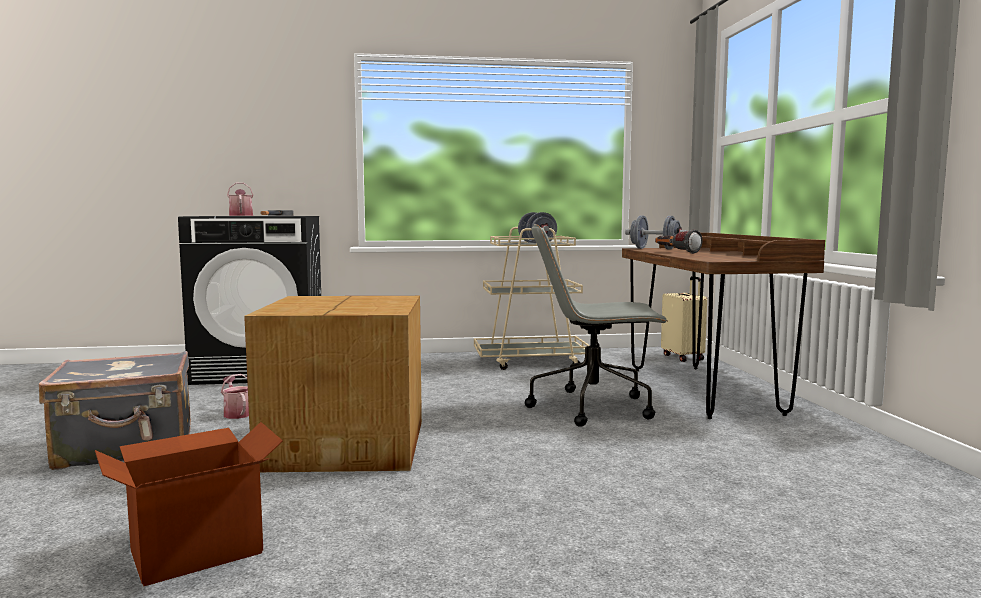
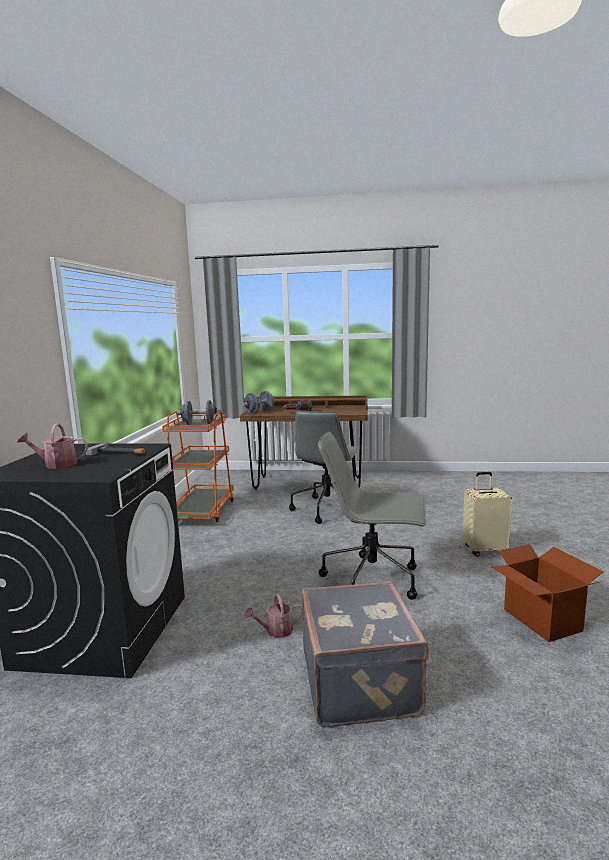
camera: 75 degrees left, 5 degrees up
(348, 444) = (373, 579): cardboard box -> grey office chair
(531, 361) = (202, 511): beige cart -> orange cart
(683, 357) = (234, 475): beige suitcase -> beige suitcase (485, 550)

